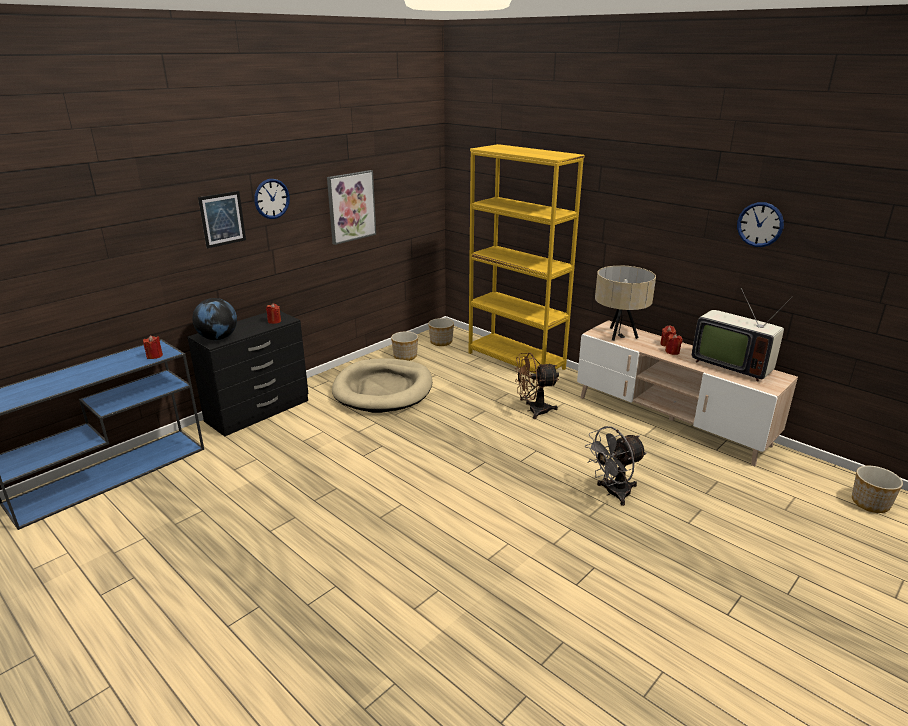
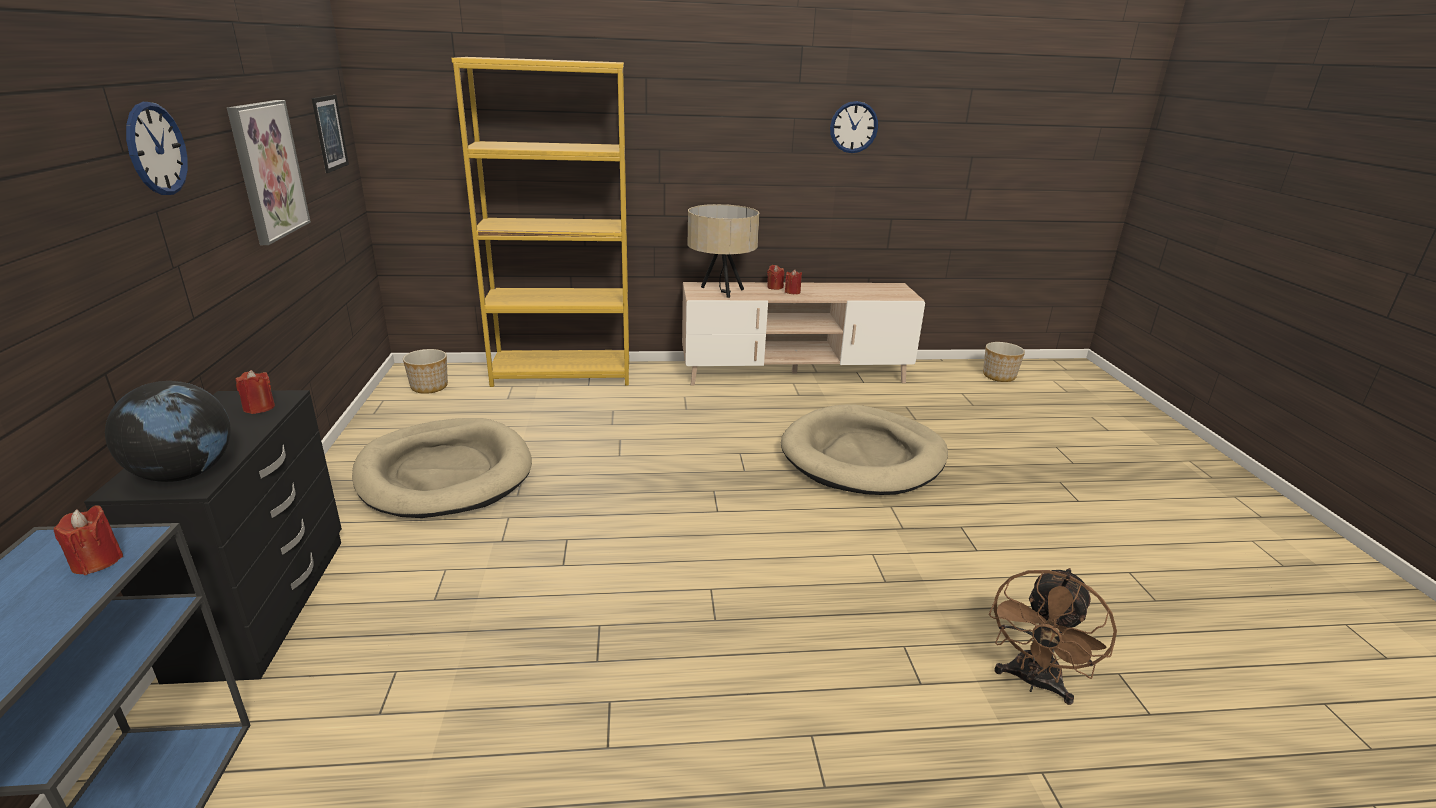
camera: 50 degrees left, 0 degrees up
(222, 219) = (81, 197): picture -> picture (330, 133)
(405, 356) = (405, 421): planter -> none
(533, 410) = (669, 416): brown fan -> brown fan (1033, 683)
(612, 493) = (863, 456): grey fan -> beige dog bed
(731, 365) = (852, 288): television -> none

